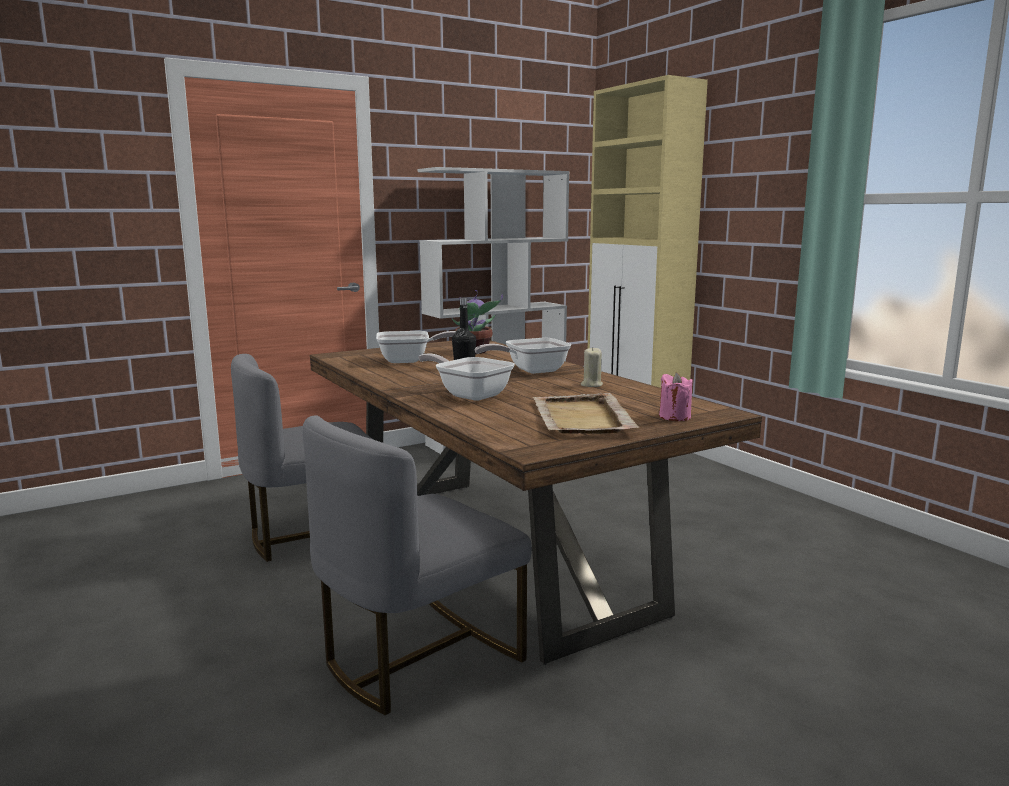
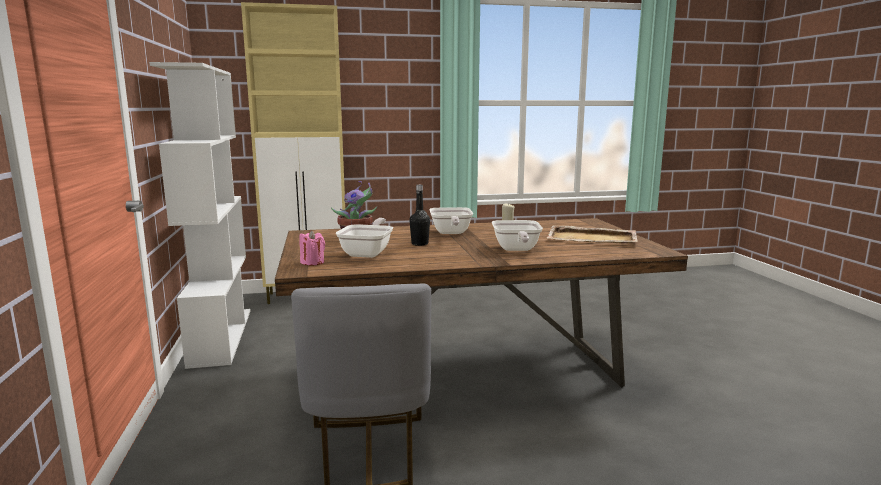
camera: 70 degrees left, 0 degrees up
(418, 657) = (609, 426): grey chair -> none
(469, 394) = (516, 250): frying pan -> frying pan turned 60 degrees counterclockwise
(674, 417) = (595, 227): pink candle -> pink candle (312, 262)

